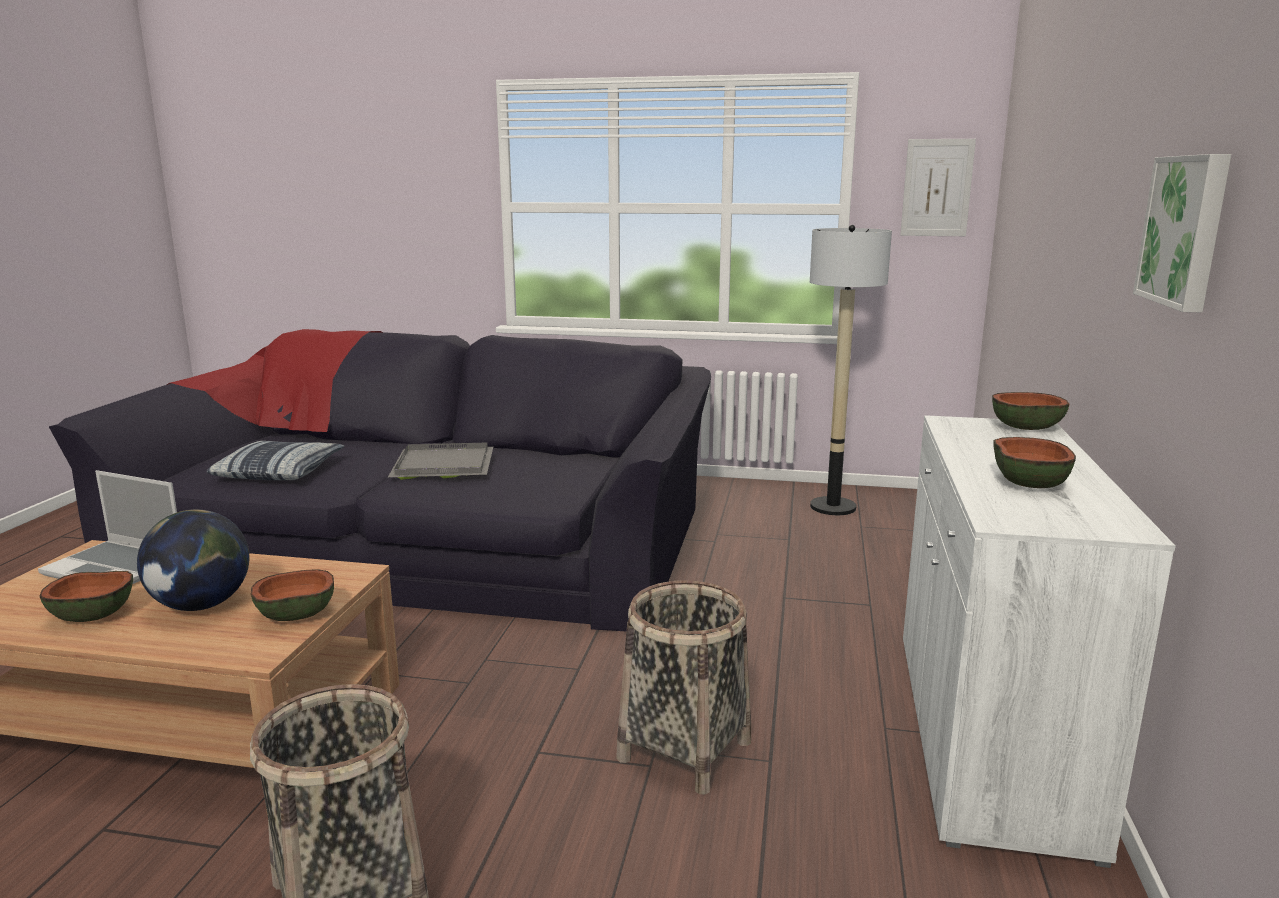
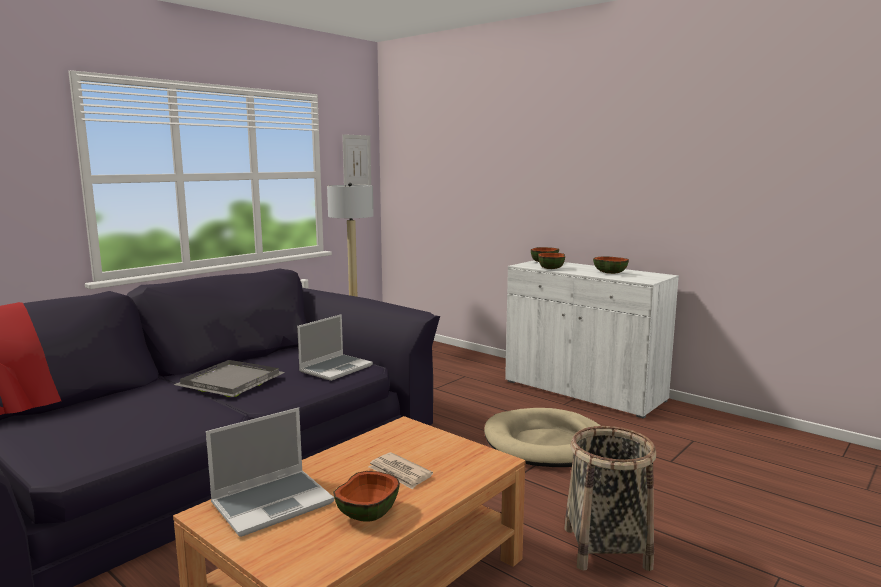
camera: 60 degrees left, 5 degrees down
(201, 605) = (400, 473): globe -> newspaper
(280, 472) = (118, 433): pillow -> none
(296, 615) = (452, 446): bowl -> bowl (551, 268)
(539, 492) = (336, 368): none -> laptop
(684, 750) = (547, 443): basket -> beige dog bed
(1186, 230) = (633, 172): picture -> none

